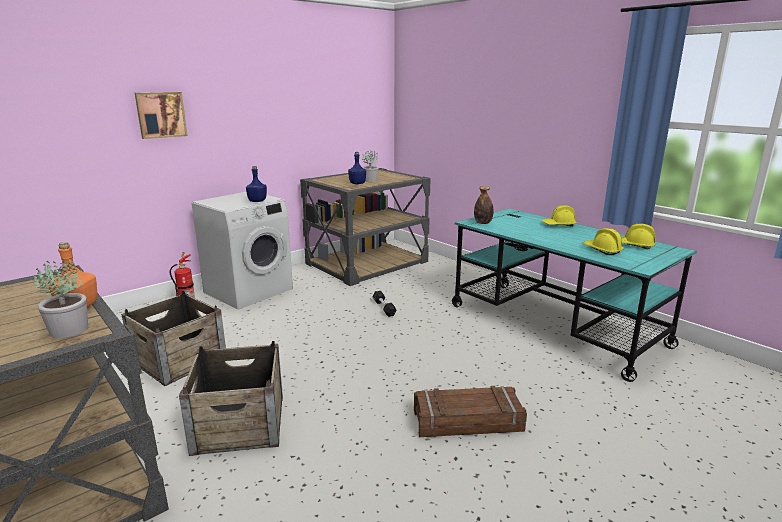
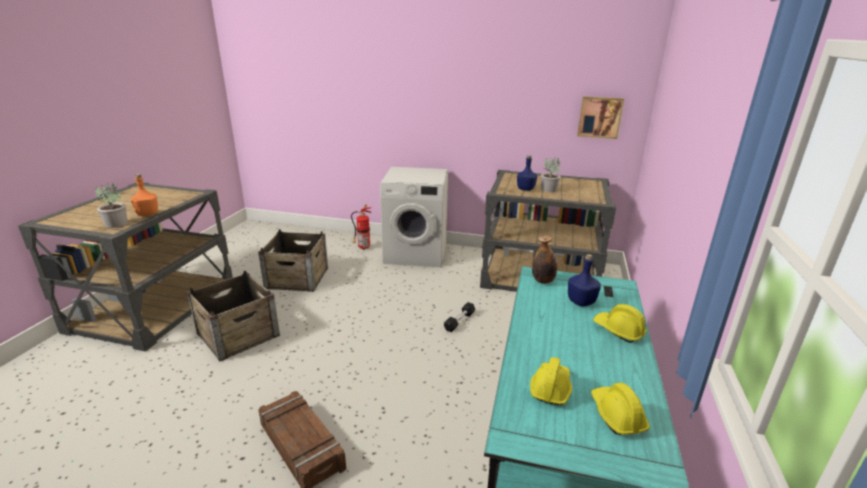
camera: 55 degrees right, 5 degrees up
(161, 115) = (382, 92): picture -> picture (599, 117)
(257, 201) = (422, 180): blue bottle -> blue bottle (581, 302)

